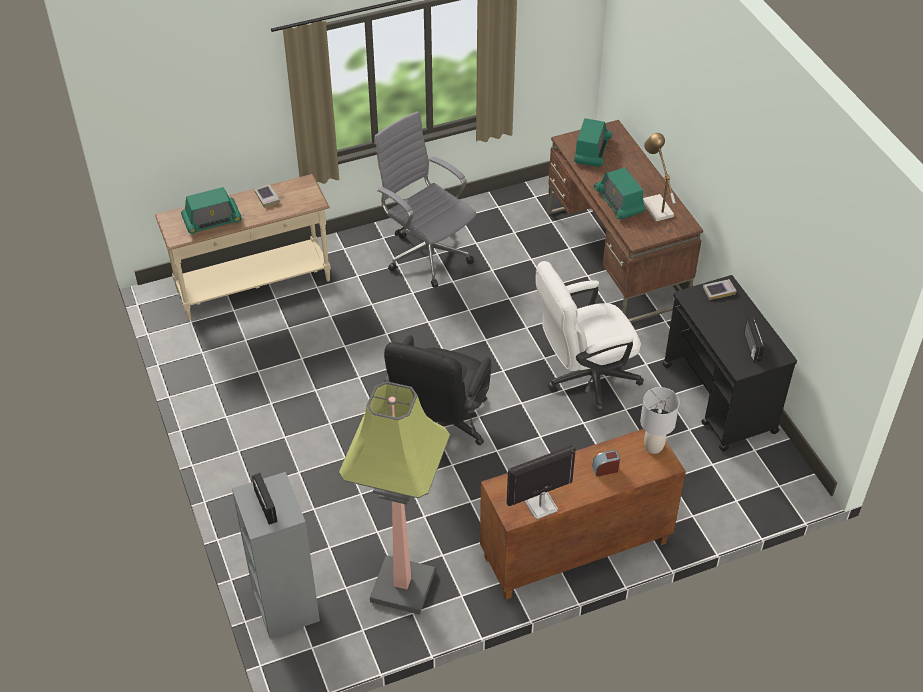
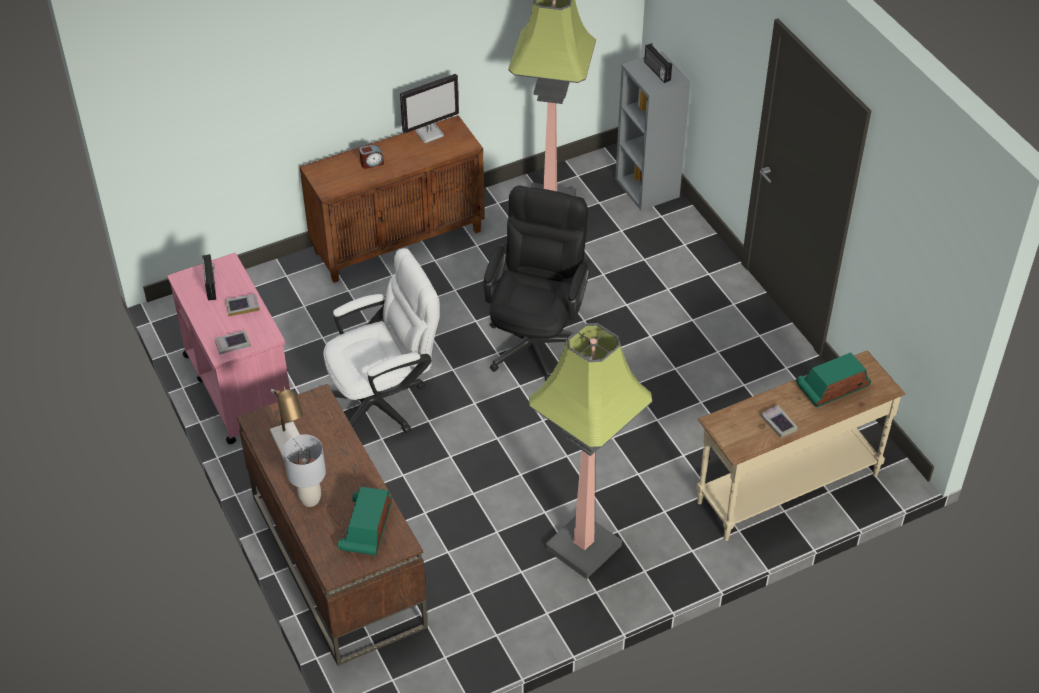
camera: 175 degrees right, 0 degrees up
(426, 255) = (583, 548): grey office chair -> floor lamp
(619, 202) = (336, 449): radio -> none
(653, 447) = (326, 182): grey table lamp -> grey table lamp (310, 499)
(717, 324) = (242, 306): none -> book
(719, 399) = (238, 387): black cart -> pink cart

